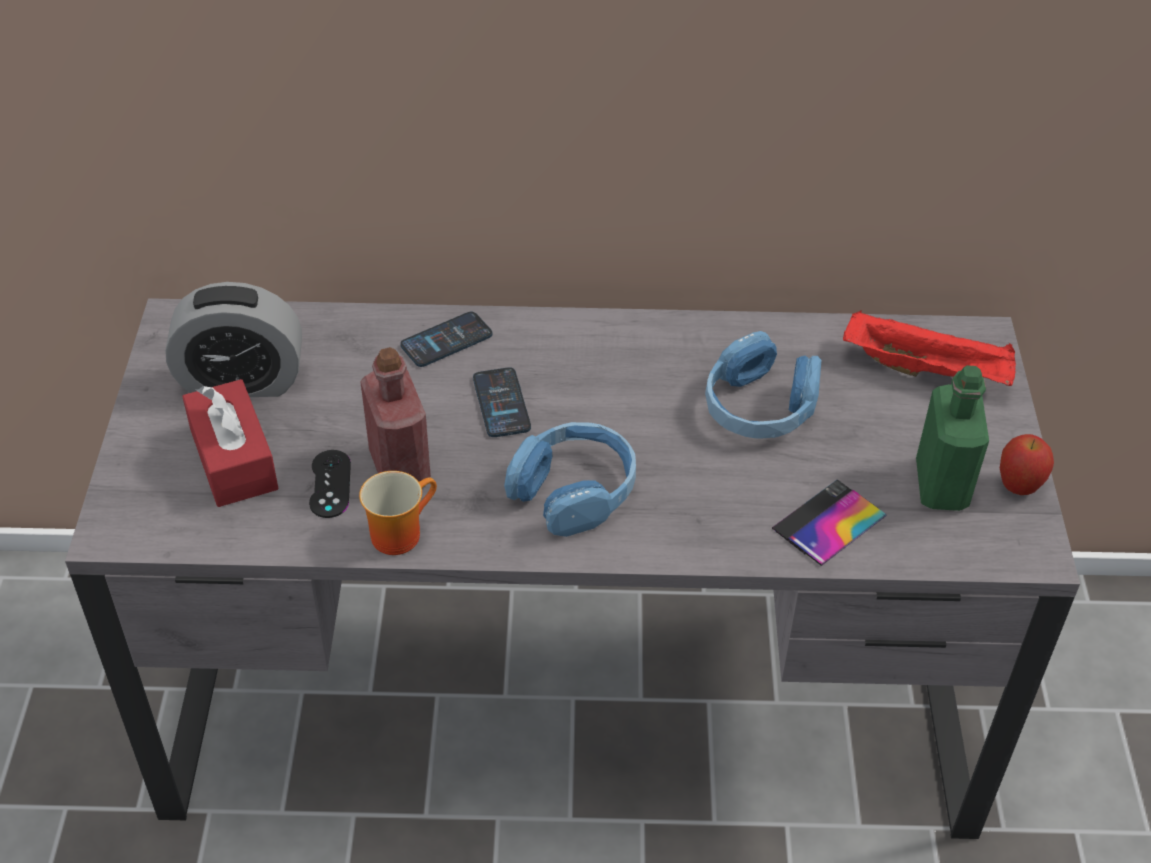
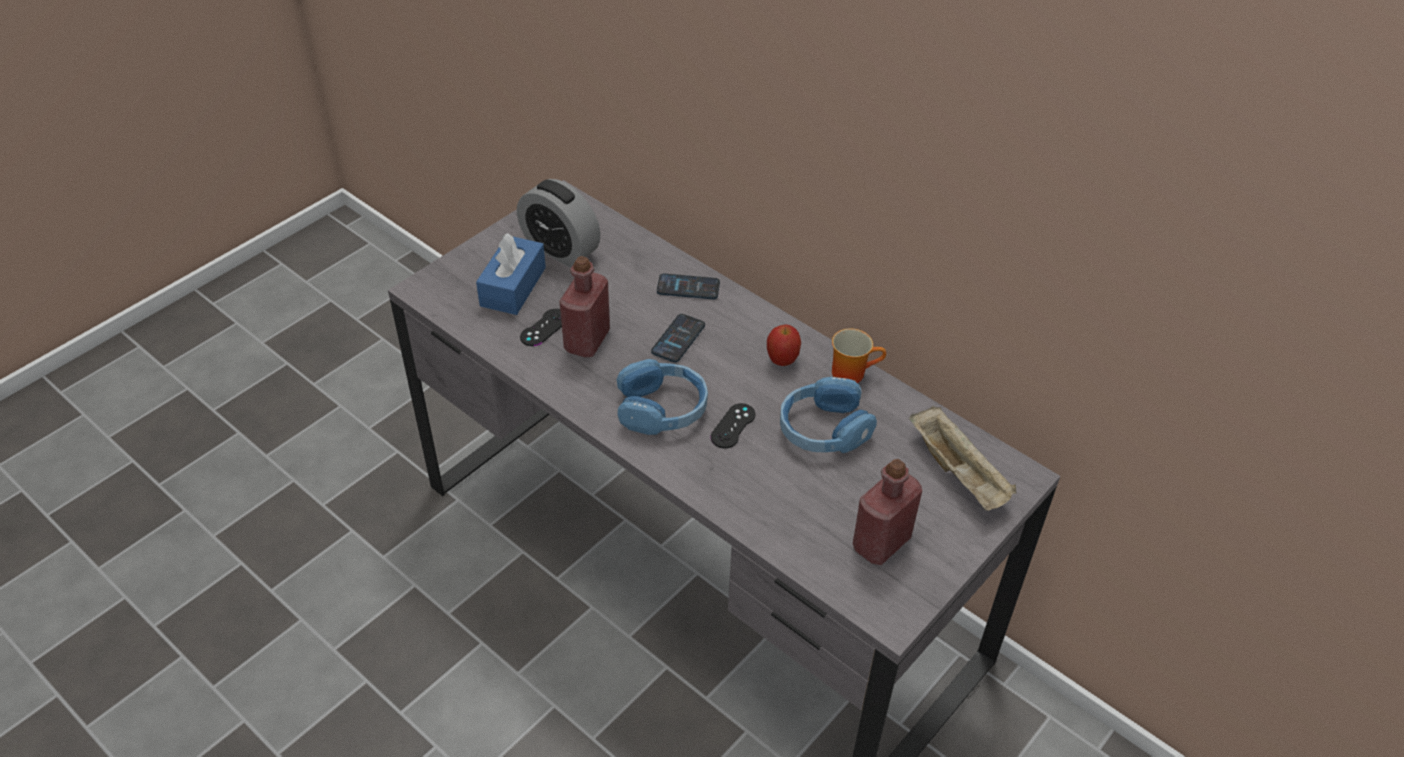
camera: 40 degrees right, 0 degrees up
(233, 459) = (513, 287): red tissue box -> blue tissue box
(398, 531) = (550, 372): mug -> mug (851, 371)
(668, 461) = (733, 426): none -> black game controller
(829, 522) = (785, 518): phone -> none
(928, 370) = (959, 473): red tray -> beige tray
(941, 485) = (881, 543): green bottle -> red bottle
(1018, 487) = (931, 576): apple -> apple (782, 361)

